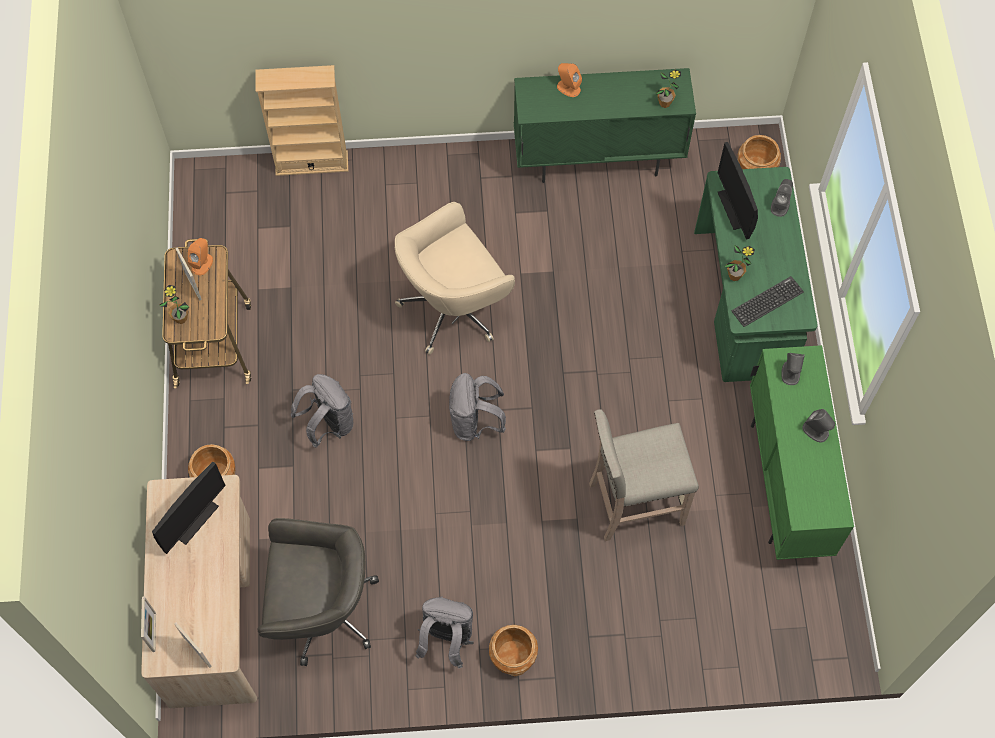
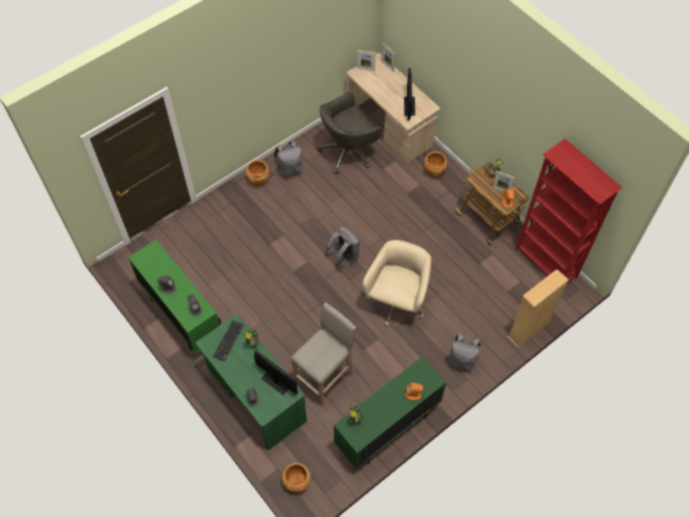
camera: 145 degrees right, 5 degrees down
(200, 229) = (546, 263): none -> red bookcase
(328, 424) = (407, 218): grey backpack -> grey backpack (462, 360)
(633, 503) = (248, 265): beige stool -> beige stool (325, 377)

